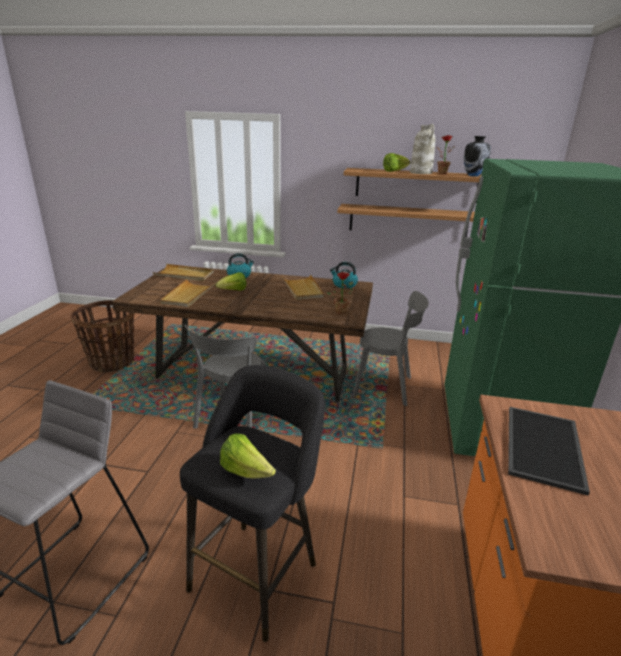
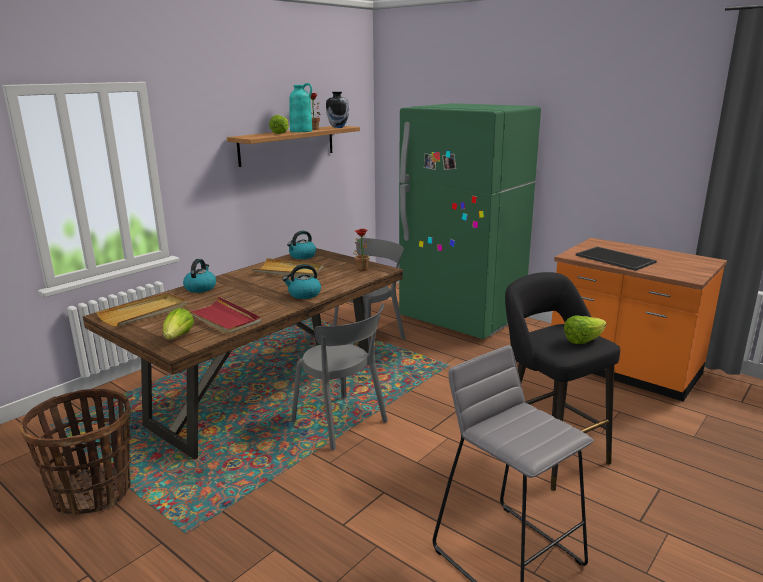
camera: 60 degrees left, 5 degrees down
(188, 295) = (222, 318): beige tray -> red tray
(233, 291) = (245, 297): lettuce -> lettuce (178, 338)
(256, 306) = (304, 294): none -> kettle
(408, 221) = (286, 182): shelf -> none
(421, 173) = (301, 131): white vase -> turquoise vase

